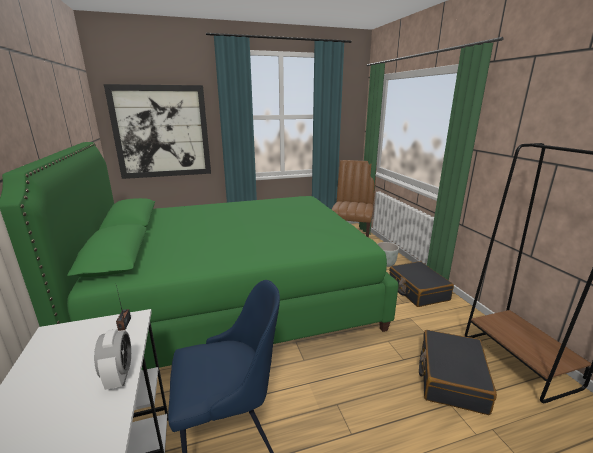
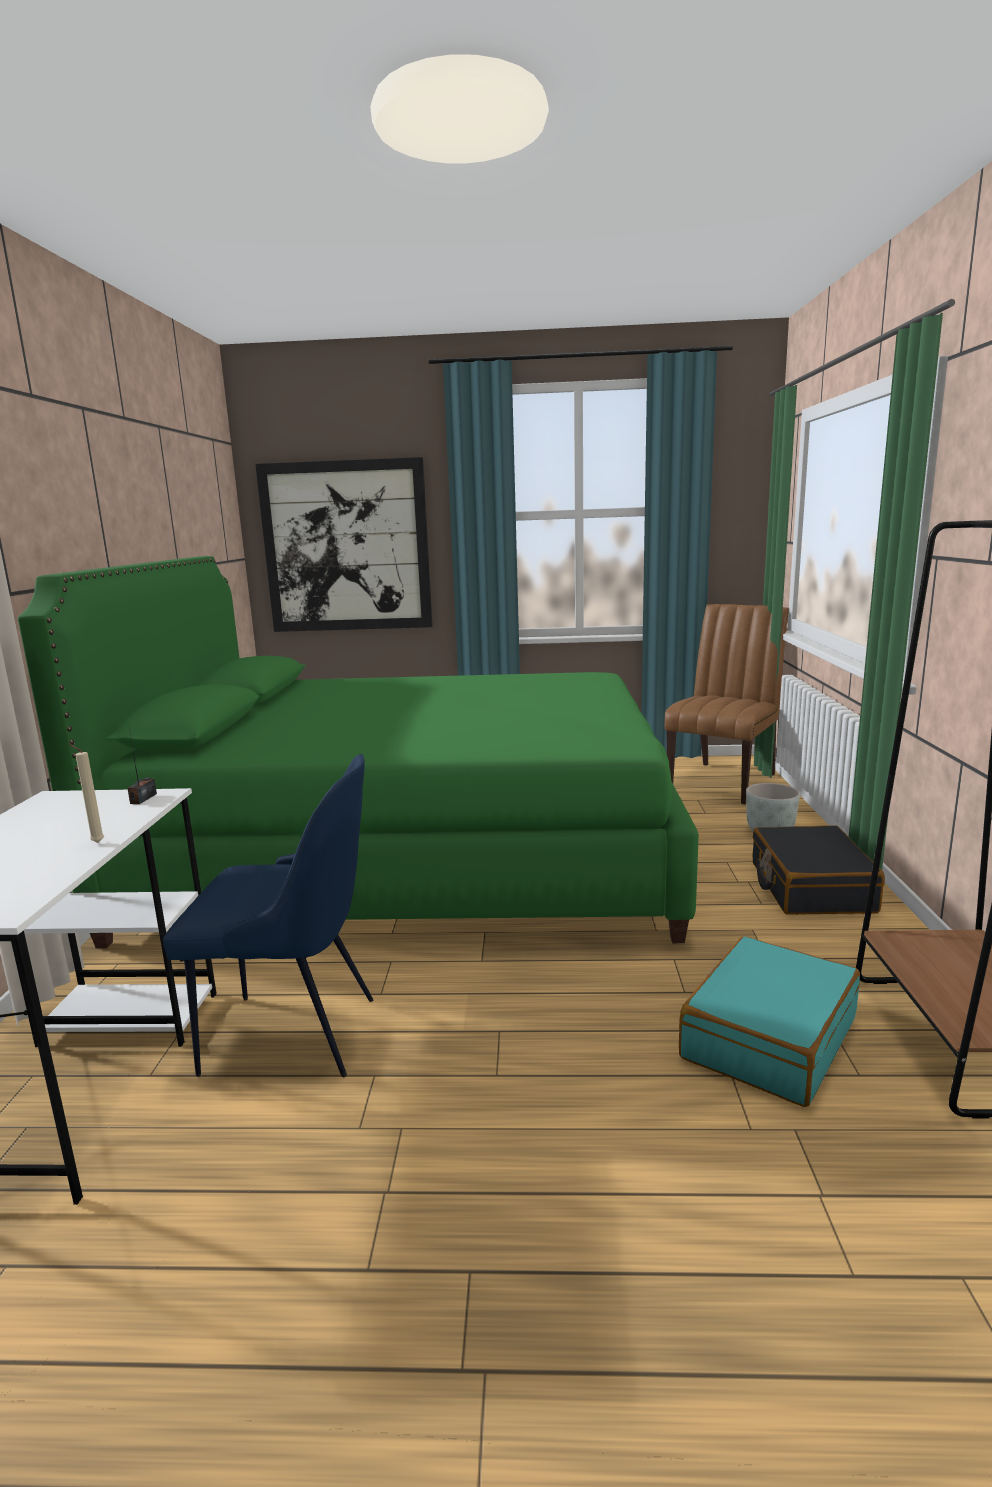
camera: 20 degrees right, 5 degrees down
(119, 376) = (96, 843): alarm clock -> beige candle
(451, 378) = (768, 1037): black suitcase -> turquoise suitcase

